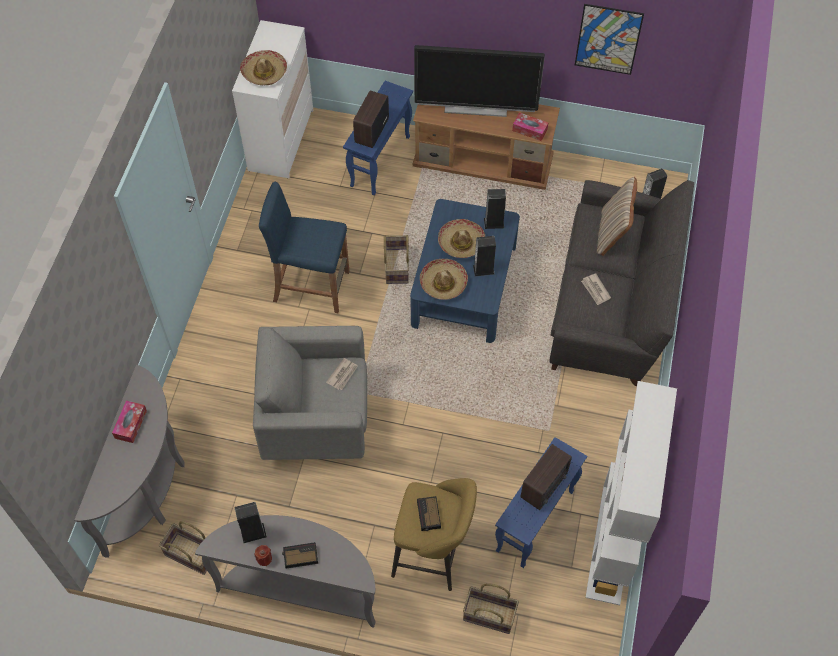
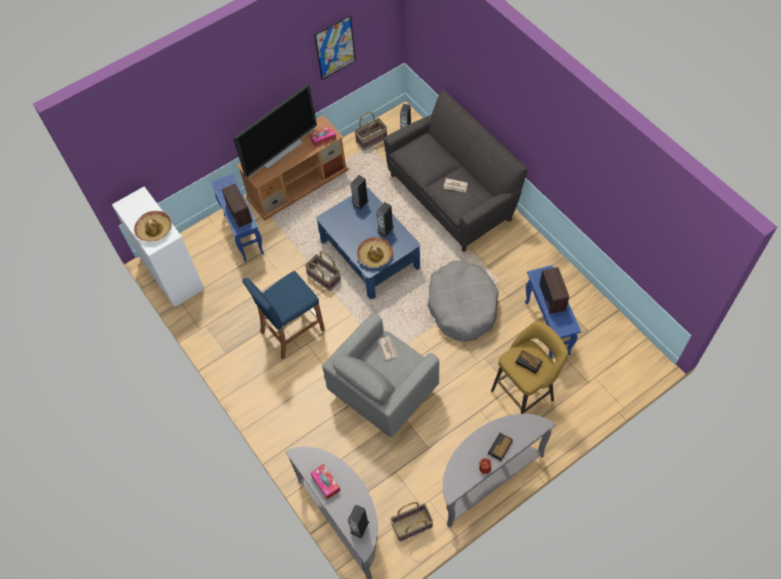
camera: 45 degrees left, 0 degrees up
(253, 533) = (463, 462): speaker -> speaker (359, 527)
(461, 243) = (357, 227): hat -> none
(483, 417) = (462, 306): none -> grey dog bed
(488, 616) = (584, 392): basket -> basket (371, 140)
(612, 233) = (427, 152): beige pillow -> none
(612, 544) = (591, 302): white bookcase -> none

